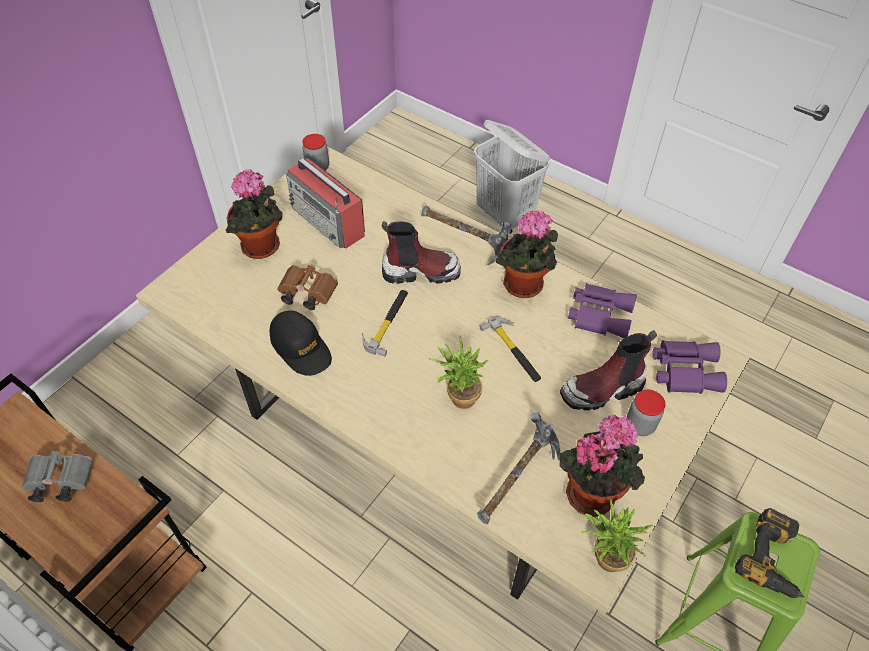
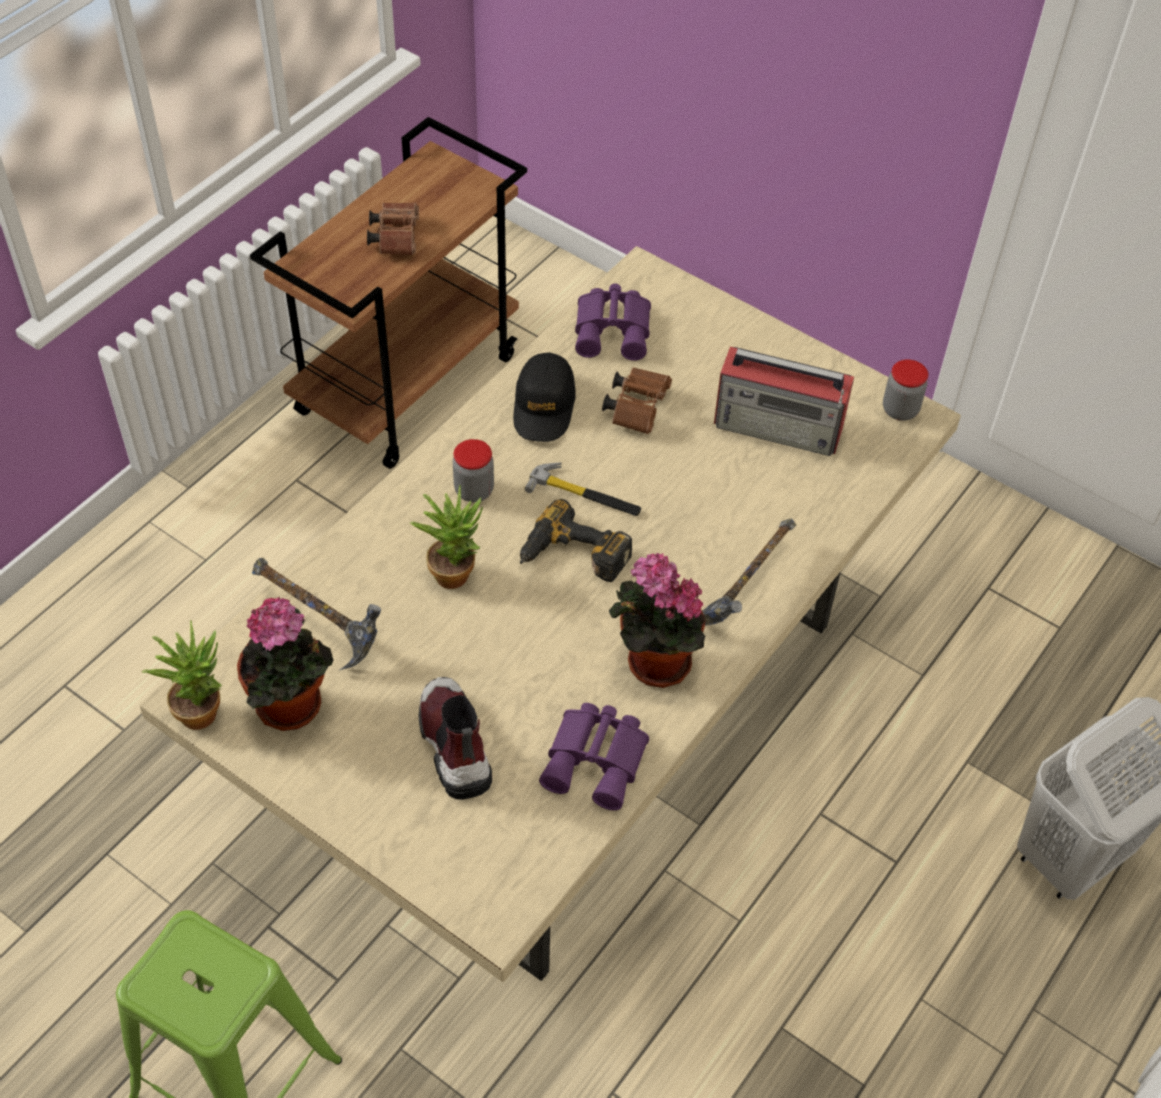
camera: 90 degrees right, 0 degrees up
(59, 482) = (396, 237): grey binoculars -> brown binoculars
(262, 248) = (721, 357): potted plant -> none
(301, 348) = (544, 406): black cap -> black cap turned 45 degrees counterclockwise
(329, 222) = (780, 427): radio -> radio turned 120 degrees counterclockwise
(420, 271) = (682, 534): boot -> none
(514, 350) = (529, 640): hammer -> none
(640, 425) = (388, 782): jar -> jar (474, 490)
(684, 370) = (482, 862): purple binoculars -> purple binoculars (614, 330)
(774, 559) = (201, 984): power drill -> power drill (572, 557)

